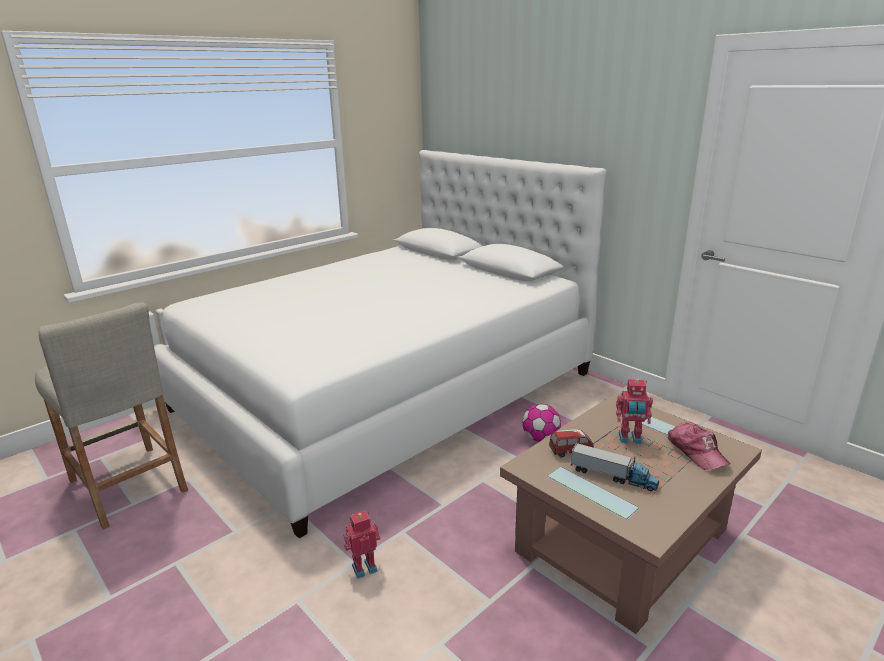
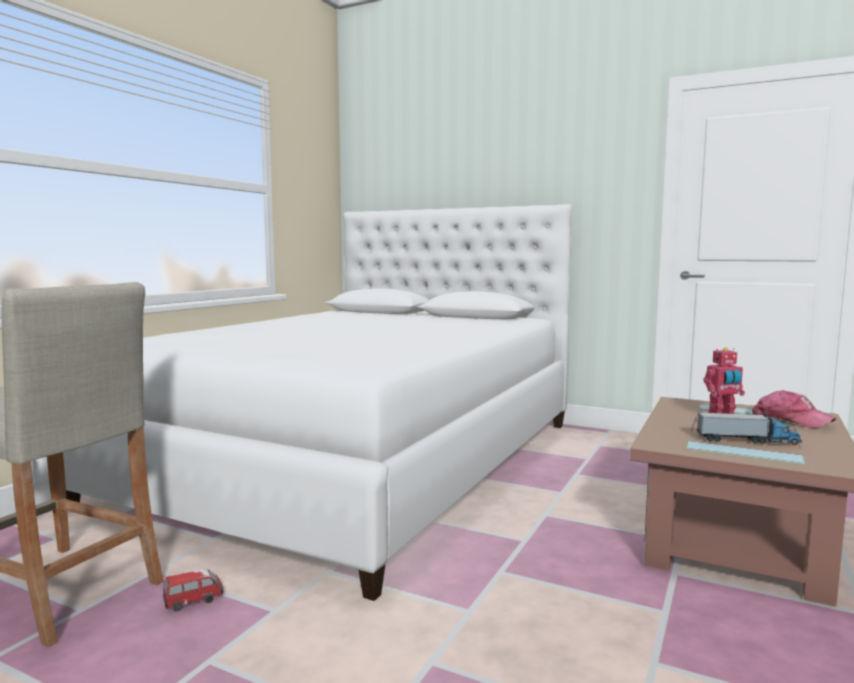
camera: 20 degrees left, 15 degrees down
(364, 567) = (487, 611): toy robot -> none
(540, 439) = (569, 475): football -> none
(571, 451) = (681, 431): toy car -> toy car (193, 601)

